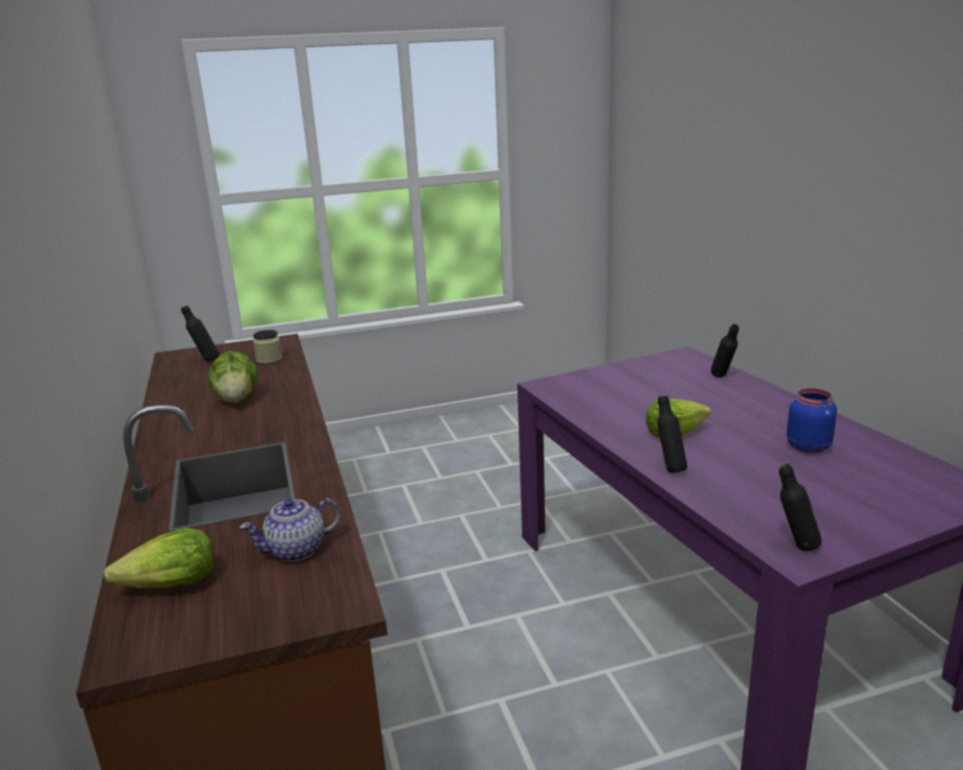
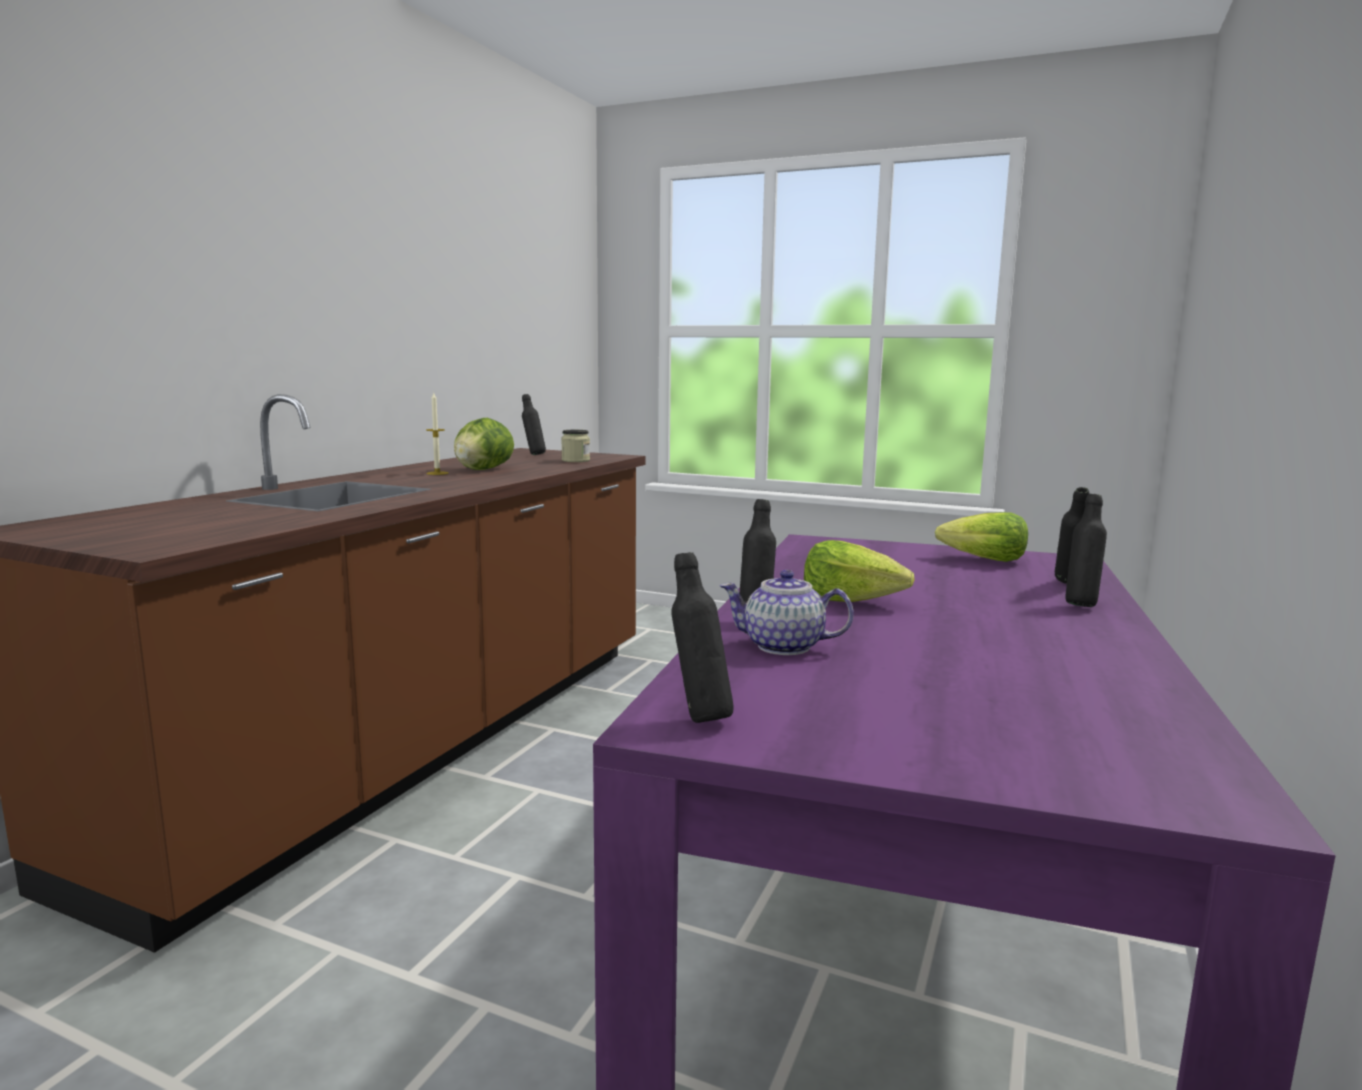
camera: 40 degrees right, 10 degrees down
(171, 586) = (136, 516): lettuce -> lettuce (983, 560)
(217, 419) = (437, 473): none -> candle
(297, 550) = (238, 524): teapot -> teapot (784, 646)
(754, 392) = (1081, 604): none -> black bottle
(807, 447) = (1013, 661): blue jar -> none

